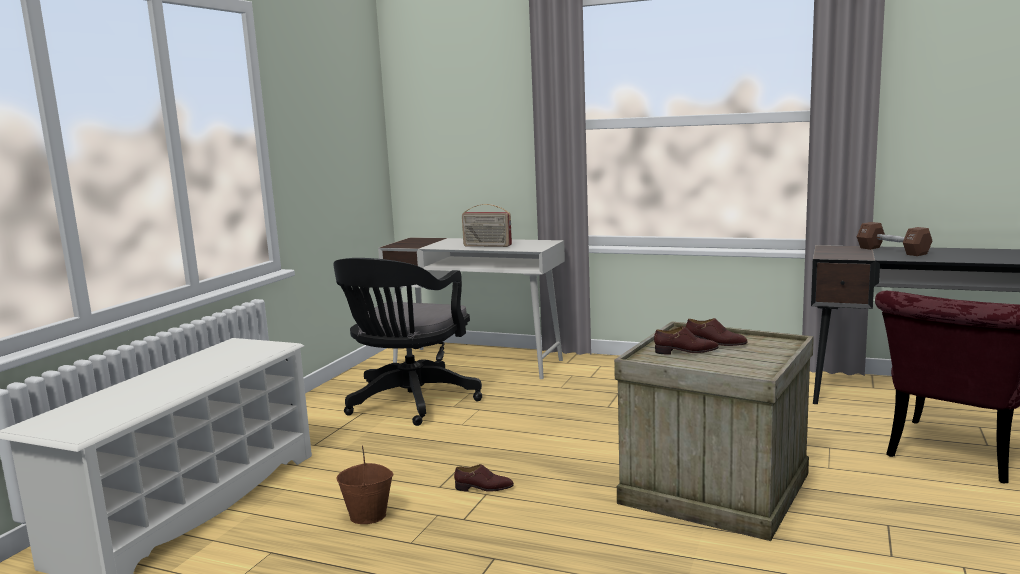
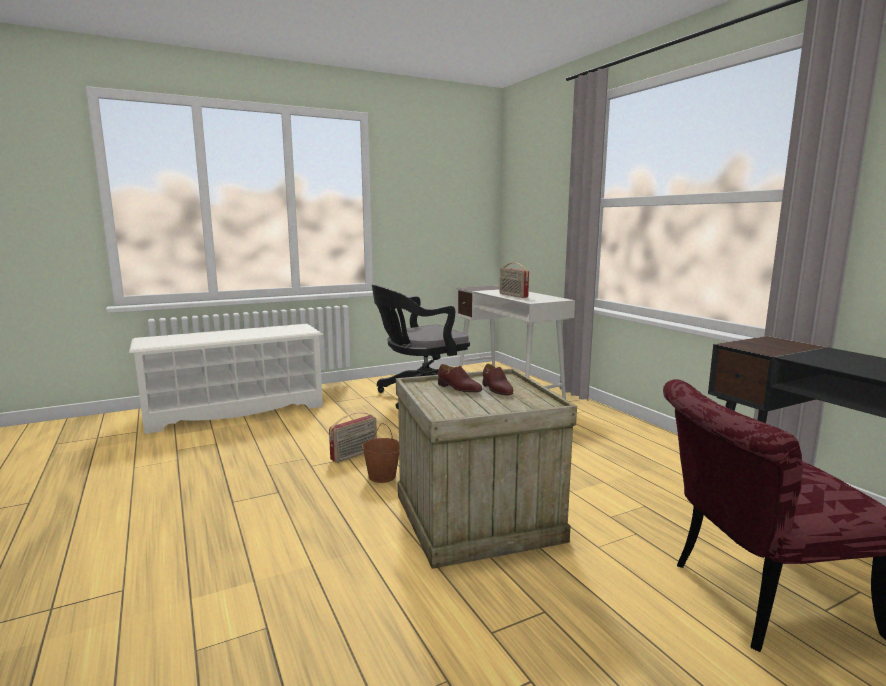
camera: 40 degrees right, 0 degrees up
(369, 515) = (280, 444): brown bucket -> brown bucket (382, 477)
(484, 488) = (354, 455): brown shoe -> radio
(892, 251) = (831, 354): brown dumbbell -> none

